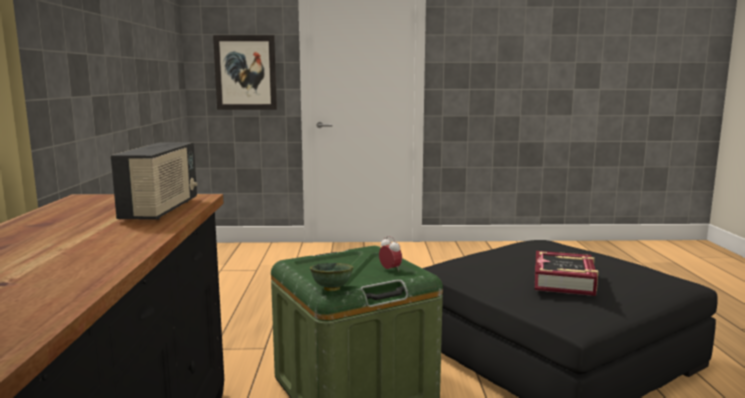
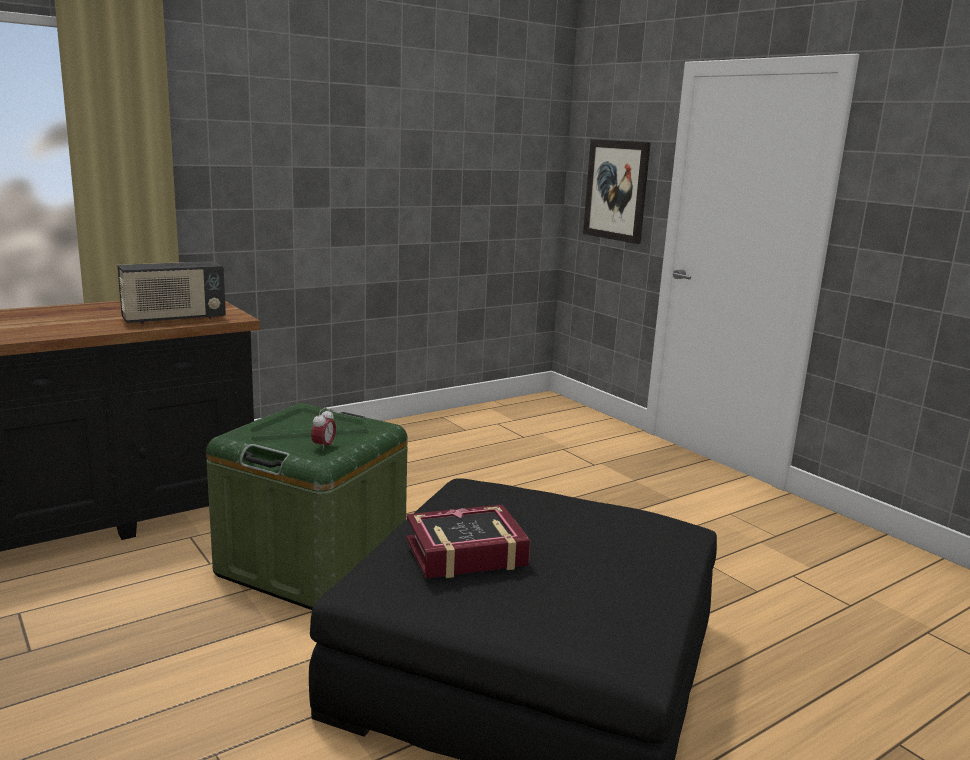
camera: 55 degrees right, 5 degrees up
(331, 289) = (233, 435): green bowl -> none

